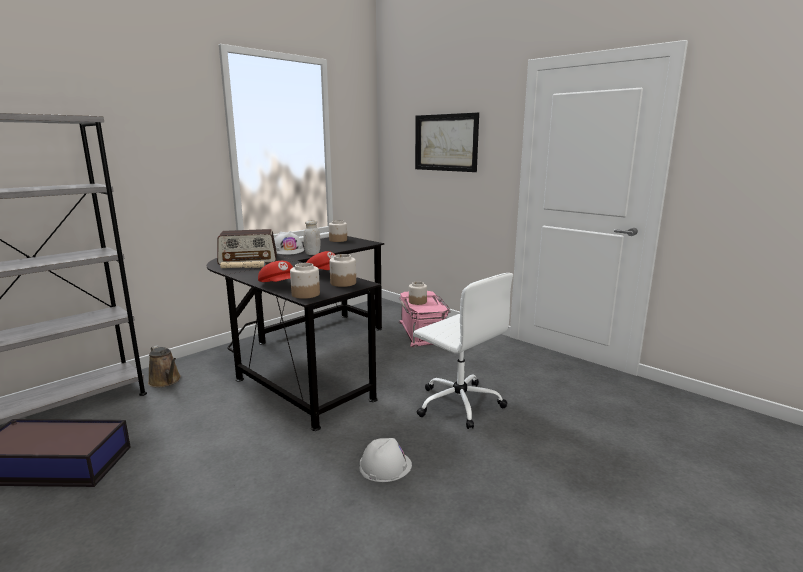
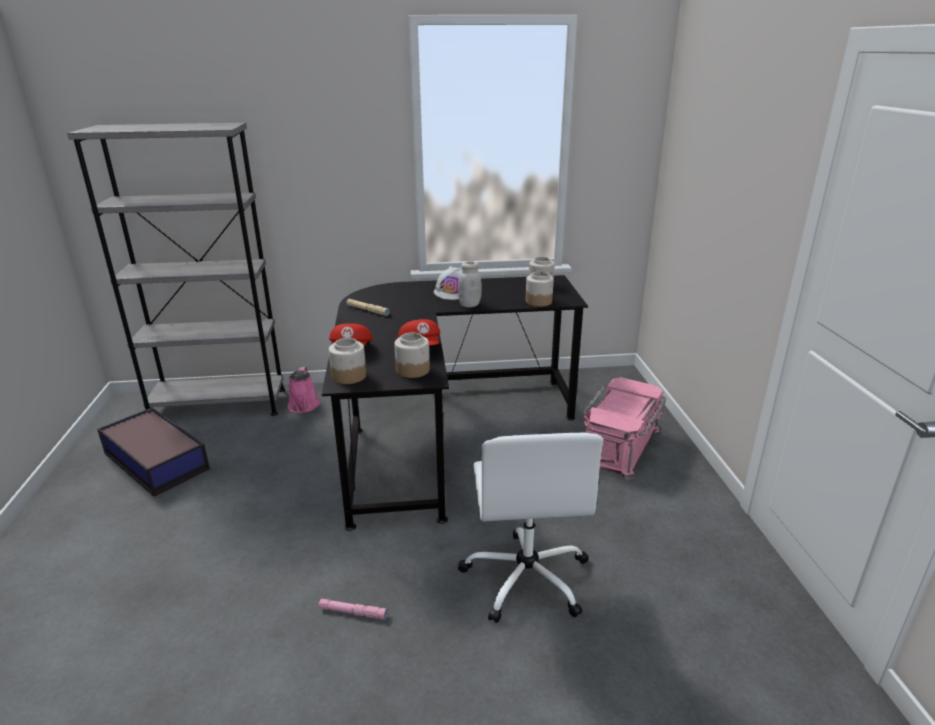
camera: 40 degrees right, 10 degrees up
(166, 381) = (303, 406): brown watering can -> pink watering can
(248, 260) = (392, 298): radio -> none
(385, 466) = (353, 612): white hard hat -> pink flashlight
(417, 302) = (617, 401): jar -> jar (538, 301)
(446, 142) = (726, 160): picture -> none

